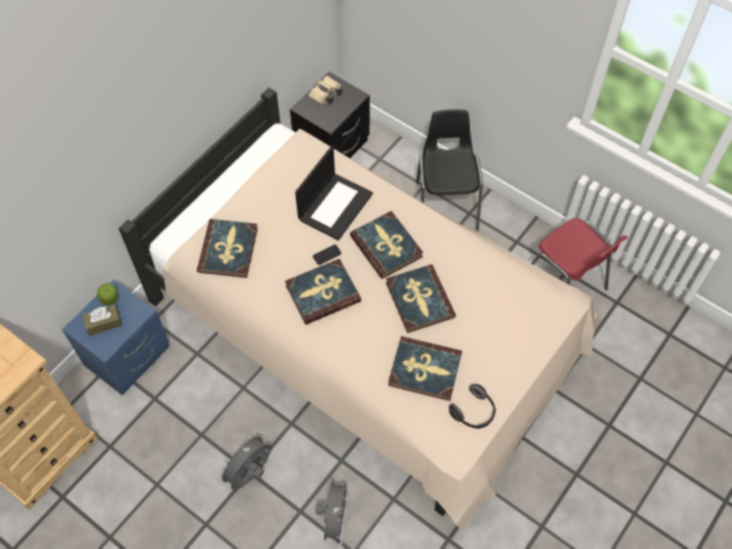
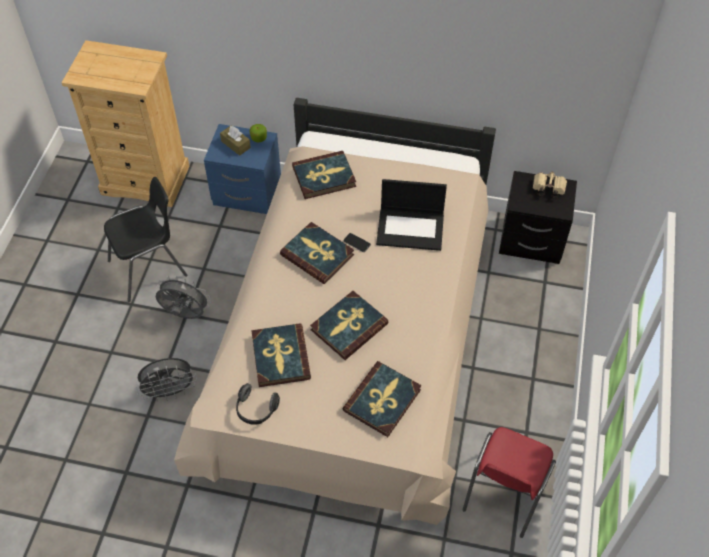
camera: 65 degrees right, 5 degrees down
(386, 246) = (391, 282): book -> book (382, 400)
(446, 204) = (530, 355): black chair -> black chair (150, 268)

